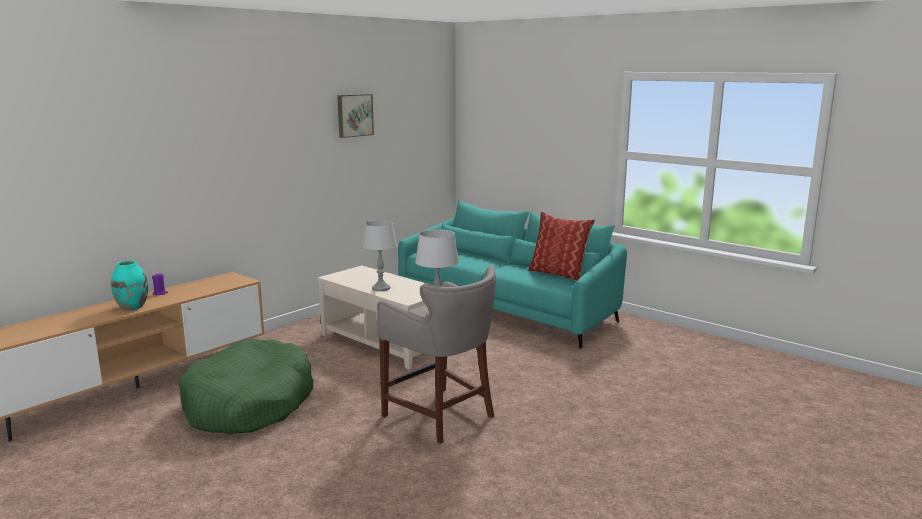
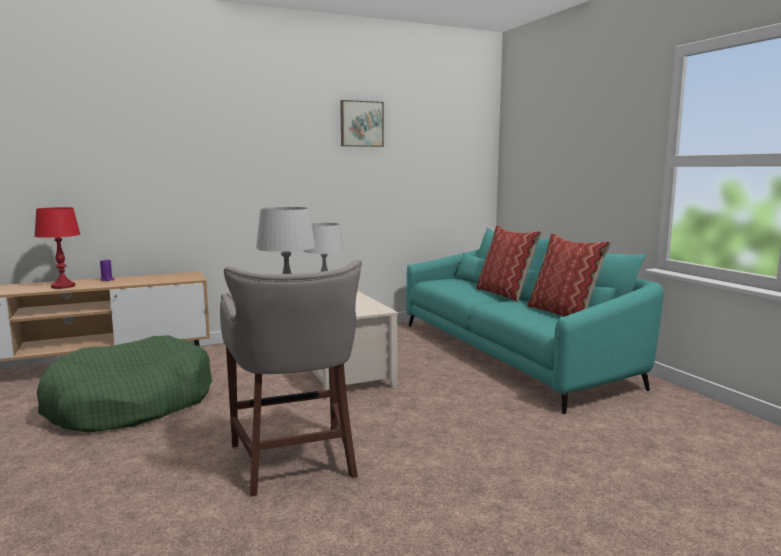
camera: 25 degrees right, 5 degrees down
(132, 307) = (63, 286): turquoise vase -> red table lamp
(498, 260) = (505, 294): none -> pillow

